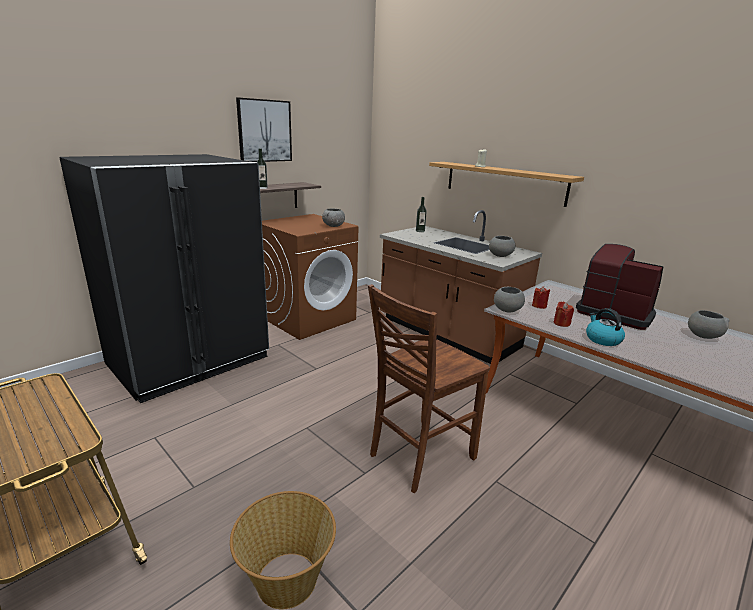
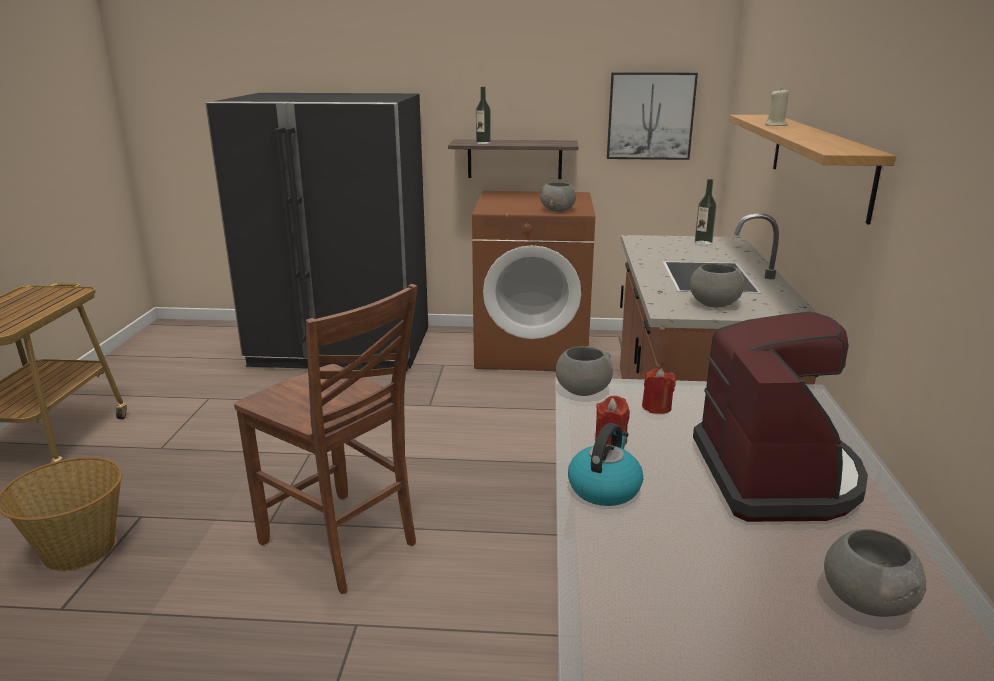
camera: 50 degrees right, 0 degrees up
(264, 131) = (512, 61): picture -> picture (650, 116)
(419, 456) = (341, 544): brown chair -> brown chair turned 150 degrees counterclockwise

